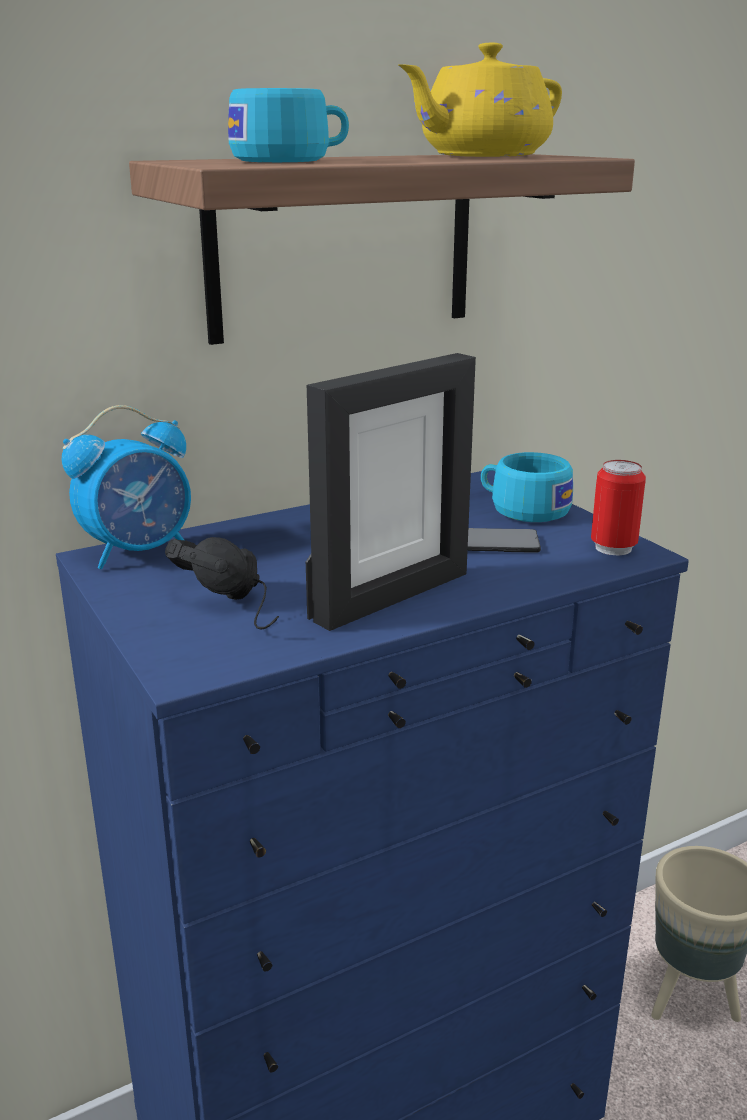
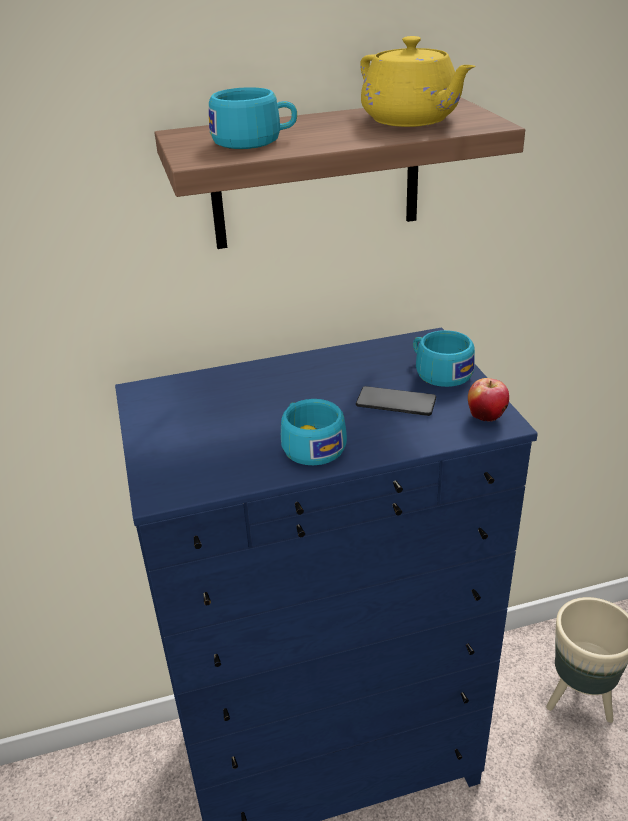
camera: 15 degrees right, 10 degrees up
(139, 552) = (165, 389): alarm clock -> none
(240, 603) = (212, 441): black headphones -> none
(390, 595) = (310, 445): picture frame -> turquoise cup
(482, 156) = (411, 120): yellow teapot -> yellow teapot turned 105 degrees counterclockwise
(613, 548) = (486, 417): can -> apple

